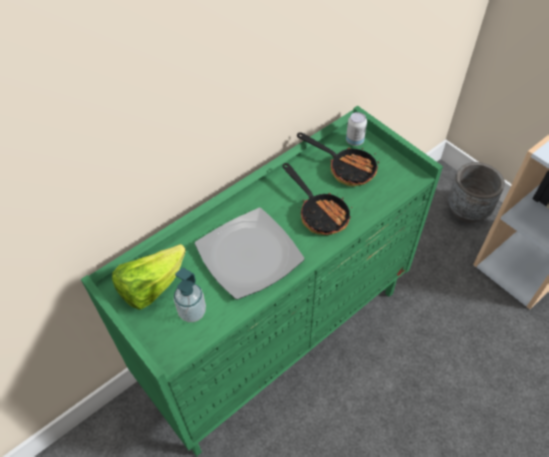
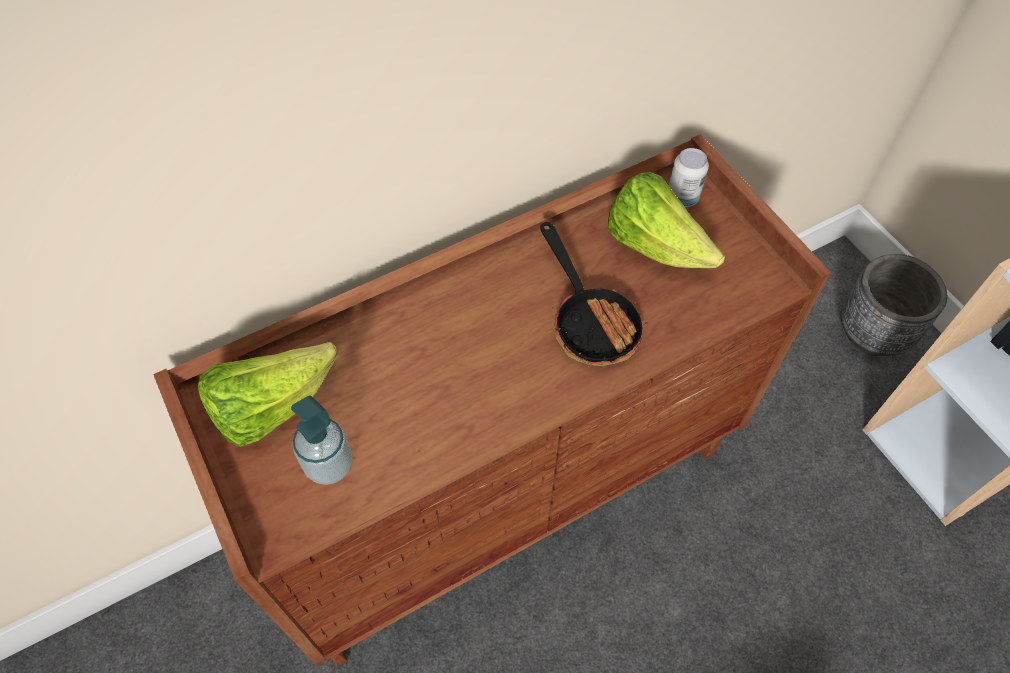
camera: 10 degrees right, 5 degrees up
(250, 255) = (451, 379): plate -> none
(278, 338) = (507, 497): green cabinet -> brown cabinet
(345, 168) = (655, 246): frying pan -> lettuce

